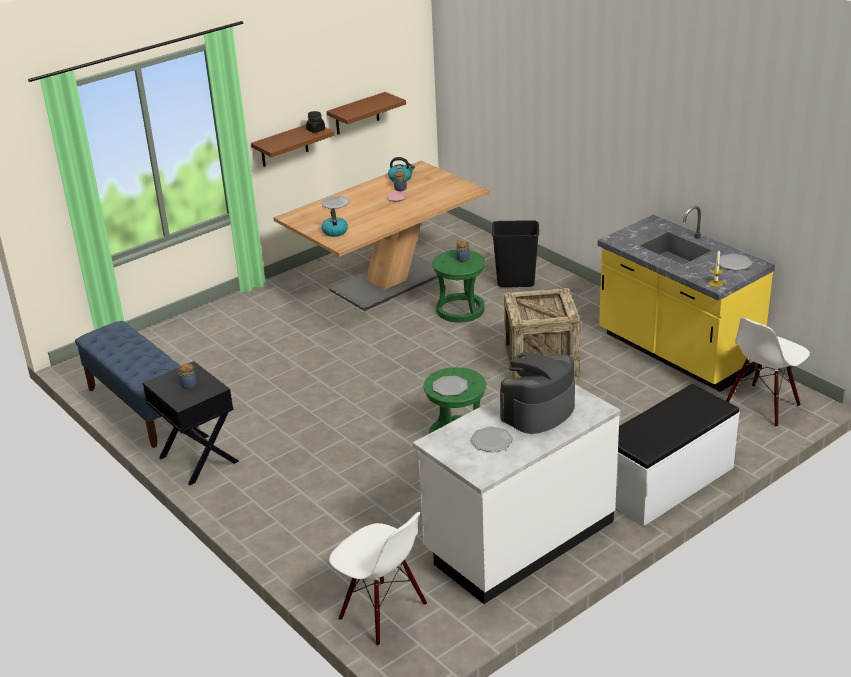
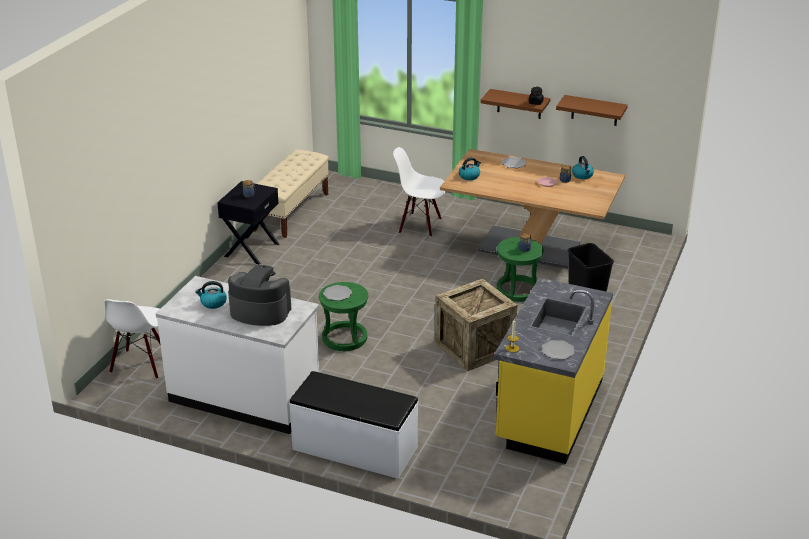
camera: 60 degrees right, 0 degrees up
(141, 407) = (291, 212): blue bench -> beige bench
(491, 440) = (213, 303): plate -> kettle
(763, 405) = (503, 477): white chair -> white chair (420, 225)

